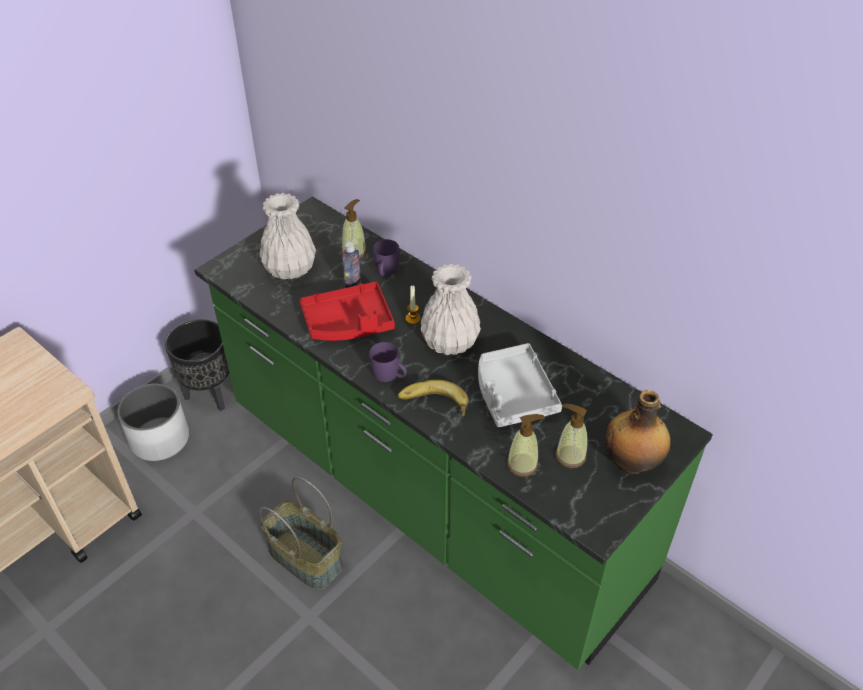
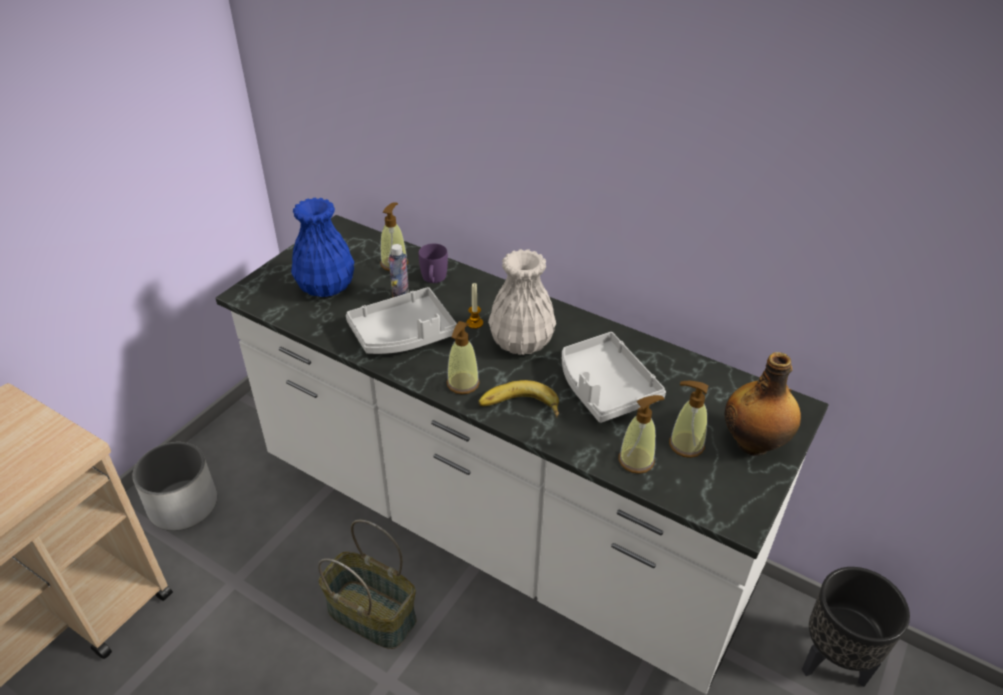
camera: 10 degrees left, 5 degrees down
(210, 395) = (235, 451): black planter -> black planter (833, 663)
(290, 269) = (326, 287): white vase -> blue vase
(348, 323) = (403, 334): red tray -> grey tray
(389, 375) = (462, 384): purple mug -> soap dispenser
(431, 495) = (499, 526): green counter -> white counter

